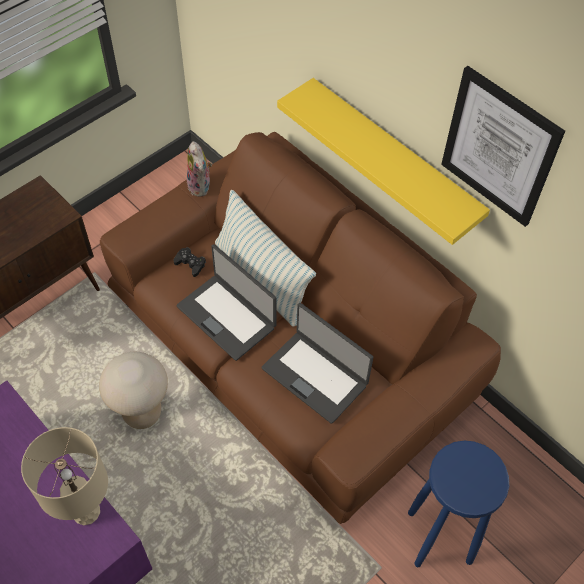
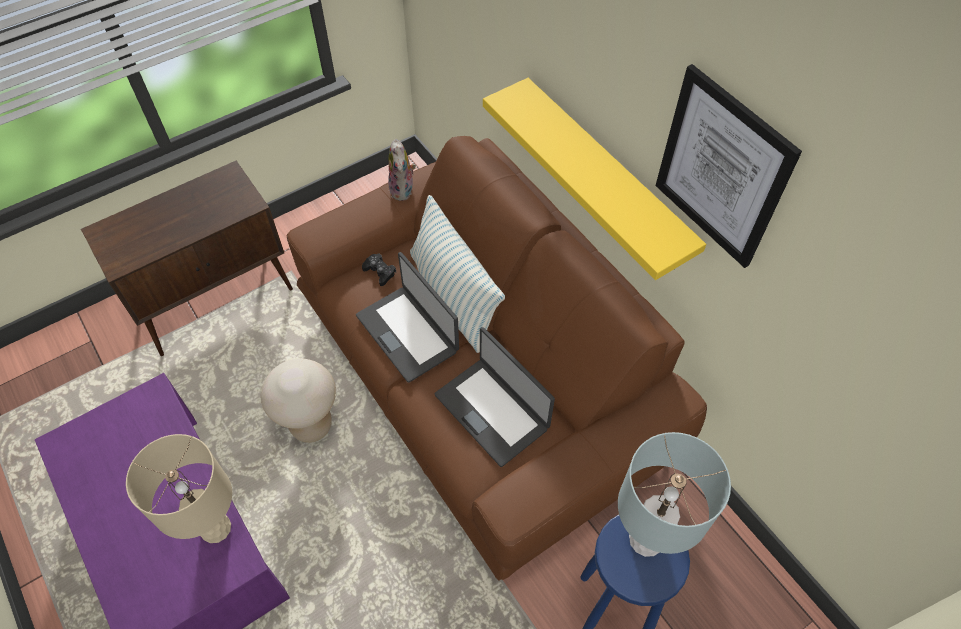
camera: 10 degrees right, 0 degrees up
(470, 463) = (646, 539): none -> grey table lamp

